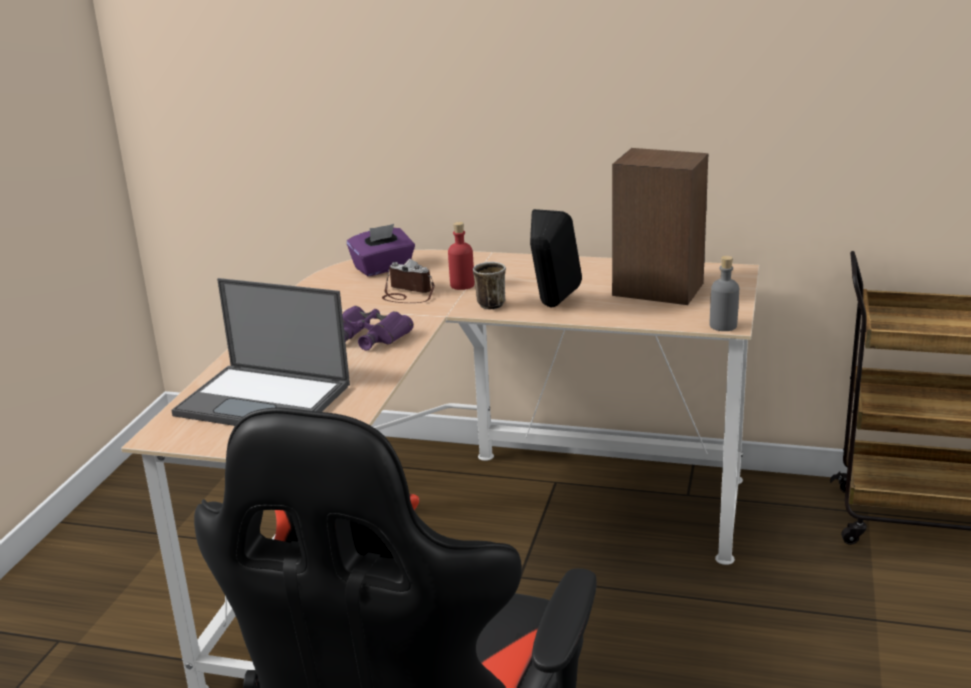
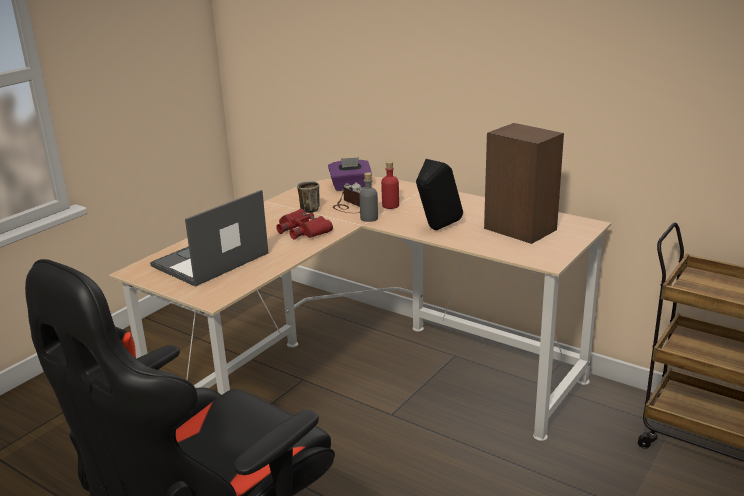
camera: 20 degrees right, 0 degrees up
(265, 400) = (209, 260): laptop -> laptop turned 90 degrees clockwise
(368, 337) = (303, 230): purple binoculars -> red binoculars
(488, 303) = (396, 221): mug -> mug (309, 209)
(723, 326) = (544, 263): grey bottle -> grey bottle (369, 218)

